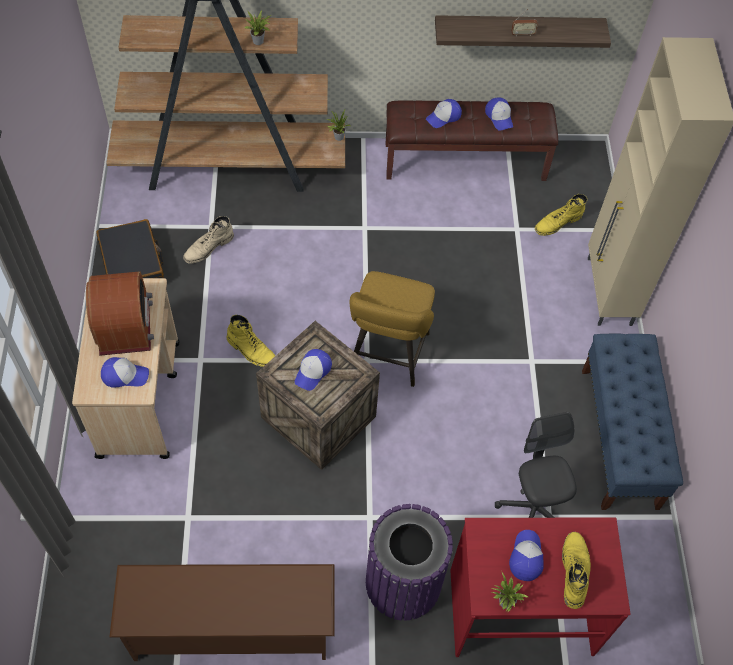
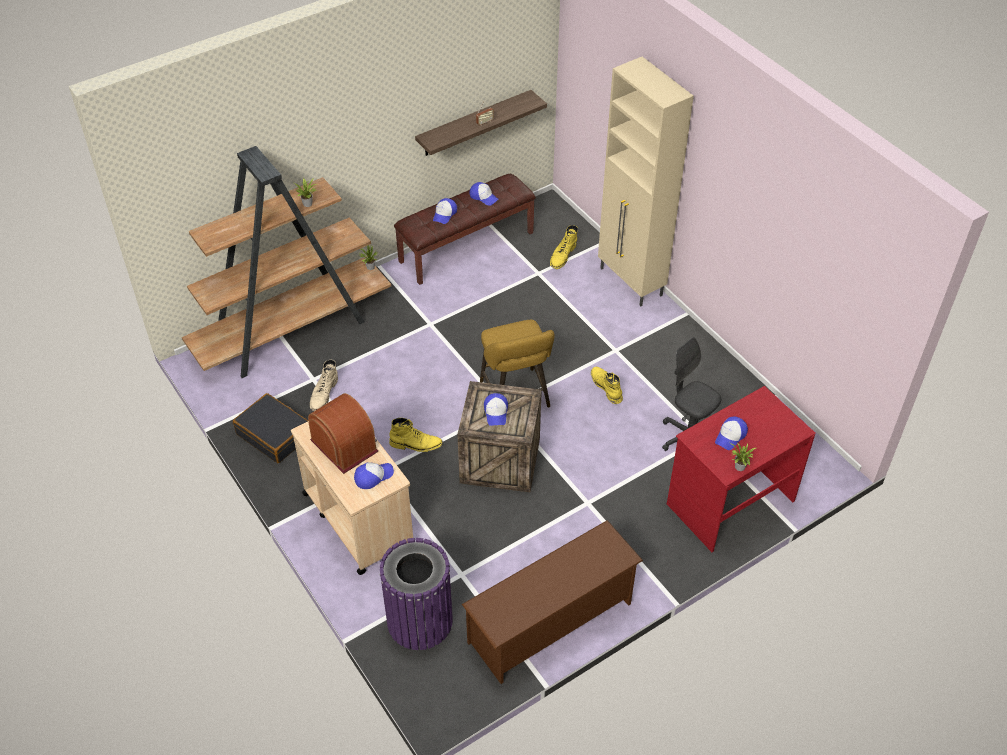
camera: 30 degrees left, 10 degrees down
(403, 582) = (642, 529): purple trash can -> purple trash can (420, 620)
(526, 557) = (730, 436): cap -> cap turned 120 degrees counterclockwise
(574, 571) = (765, 428): yellow boot -> yellow boot (606, 387)
(619, 438) = (708, 367): blue bench -> none

